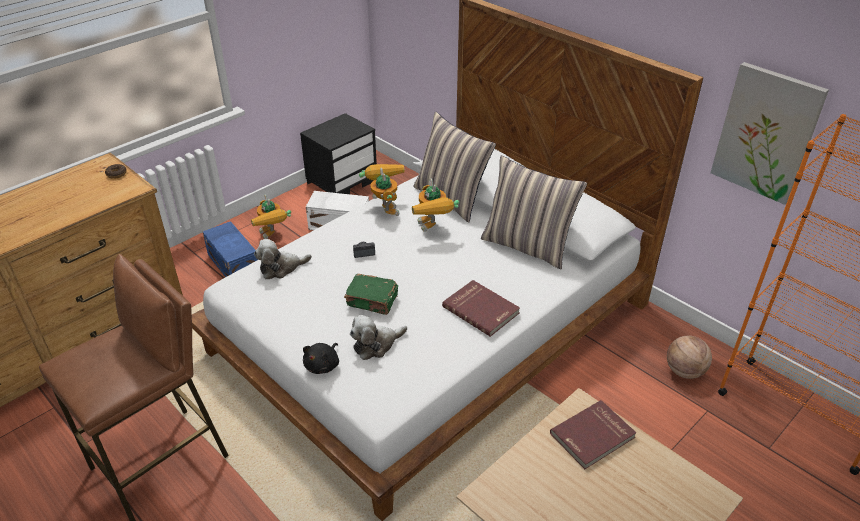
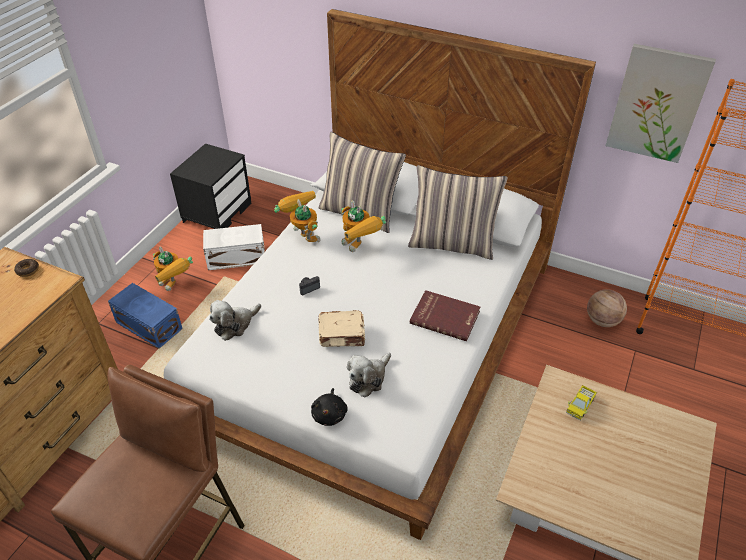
camera: 20 degrees left, 5 degrees up
(372, 301) = (342, 335): green book -> beige book
(593, 436) = (580, 406): red book -> toy truck

